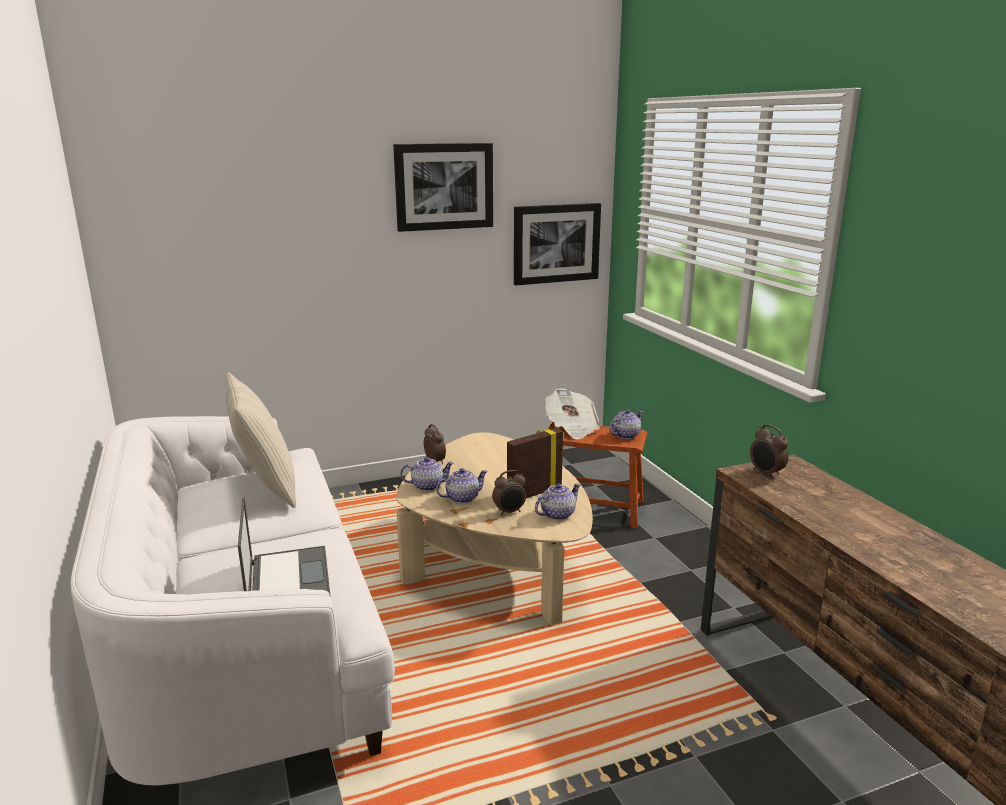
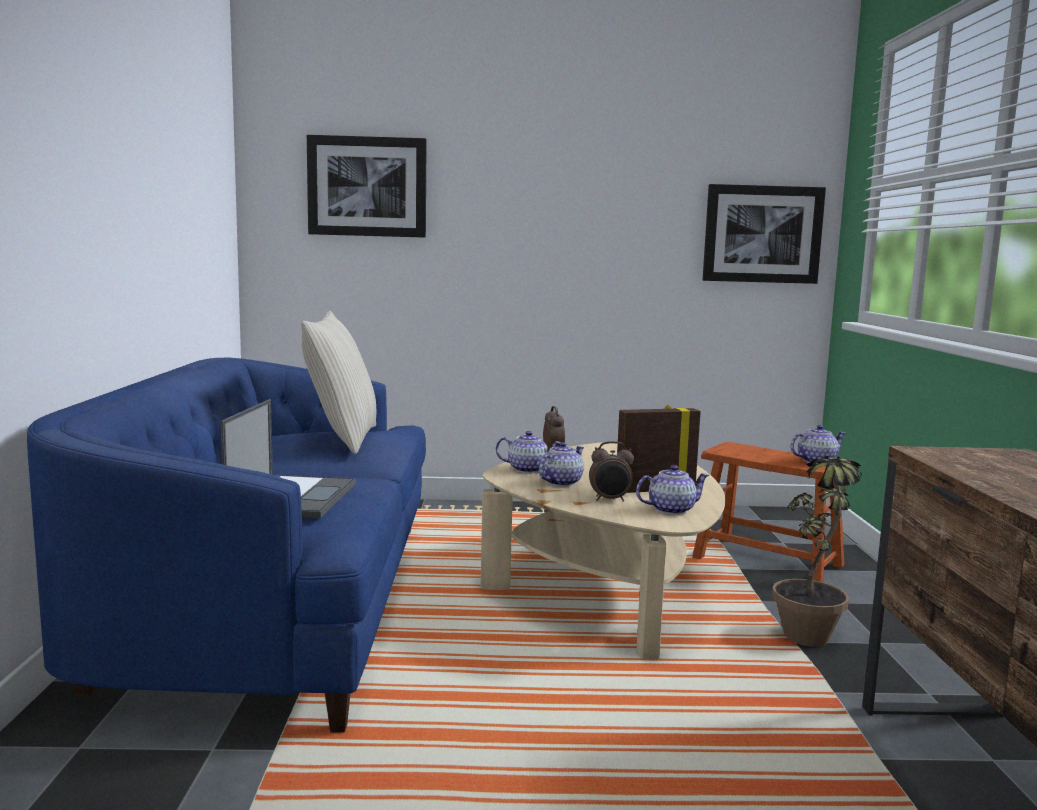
camera: 20 degrees right, 10 degrees down
(247, 640) = (277, 603): white sofa -> blue sofa
(444, 186) = (623, 155): picture -> picture (367, 187)
(462, 498) = (560, 482): teapot -> teapot turned 45 degrees counterclockwise
(571, 428) = (746, 448): newspaper -> none
(647, 570) = (813, 631): none -> potted plant
(765, 473) = (966, 456): alarm clock -> none

